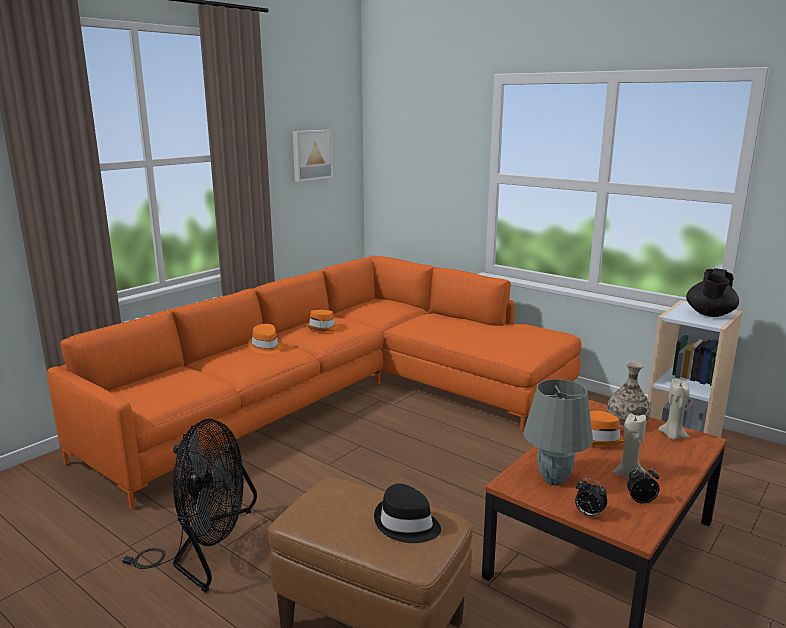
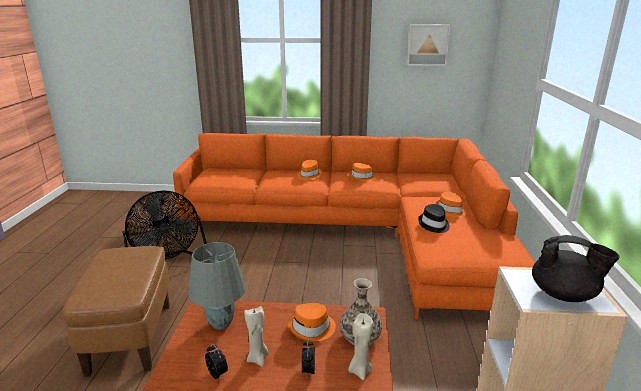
camera: 55 degrees right, 5 degrees up
(406, 525) = (115, 283): black hat -> black hat (434, 224)
(456, 323) = (450, 211): none -> orange hat
(588, 514) = (179, 352): alarm clock -> alarm clock (308, 370)
(709, 314) = (564, 295): black teapot -> black teapot turned 150 degrees counterclockwise

